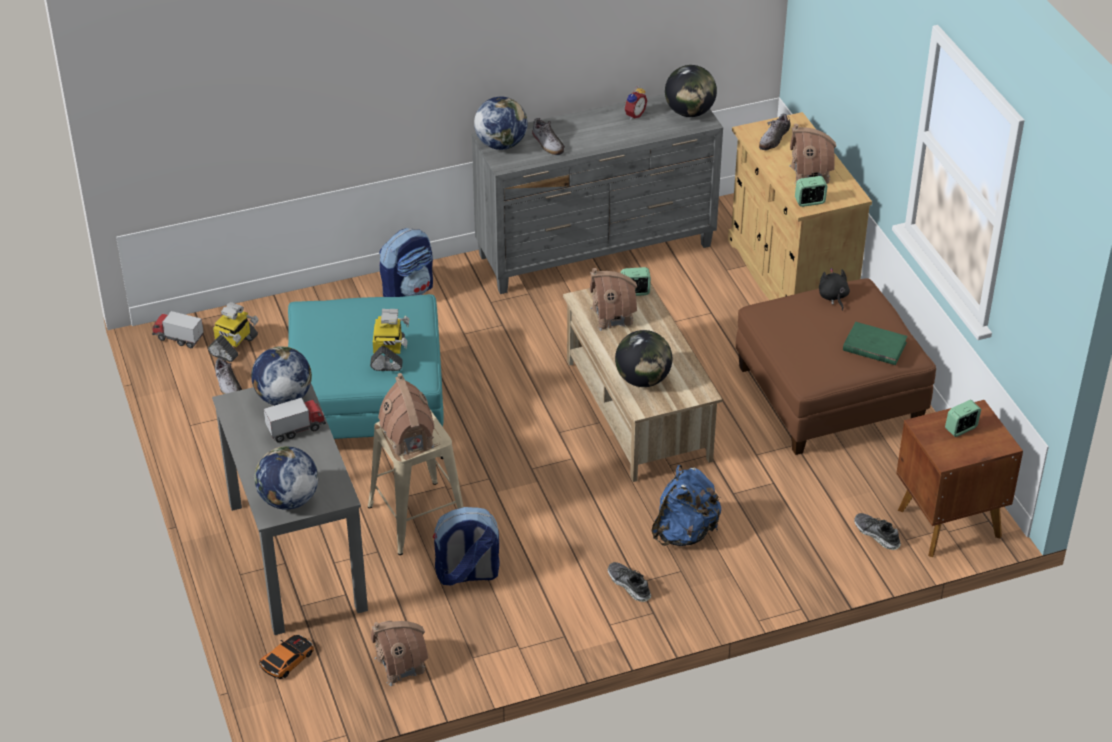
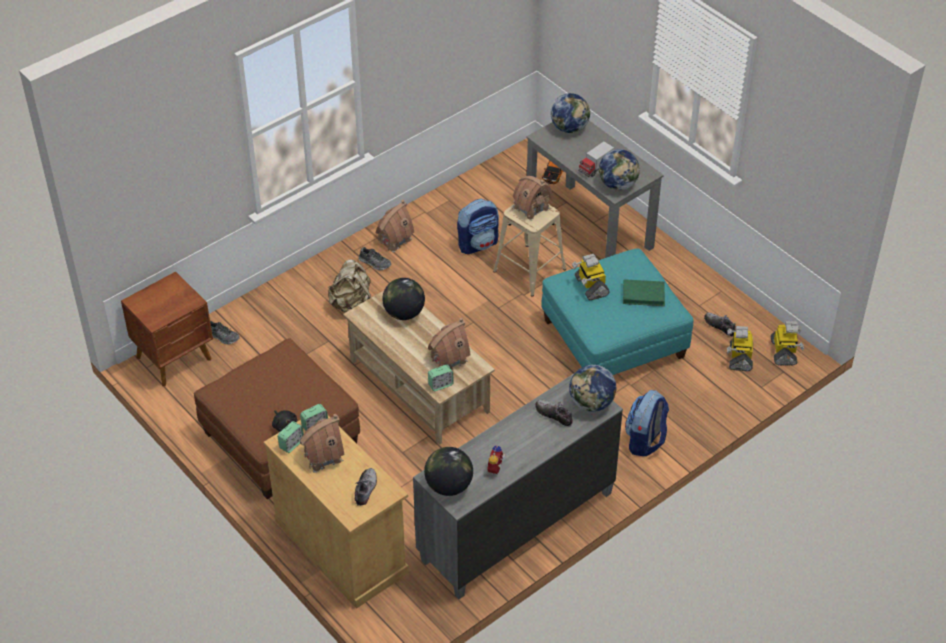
camera: 160 degrees right, 5 degrees up
(178, 338) = (784, 352): toy truck -> toy robot
(400, 665) = (488, 186): toy house -> toy house (394, 239)
(684, 532) = (352, 305): blue backpack -> beige backpack
(874, 346) = (243, 385): green book -> green book (644, 294)
(961, 429) = (165, 305): alarm clock -> alarm clock (291, 444)

